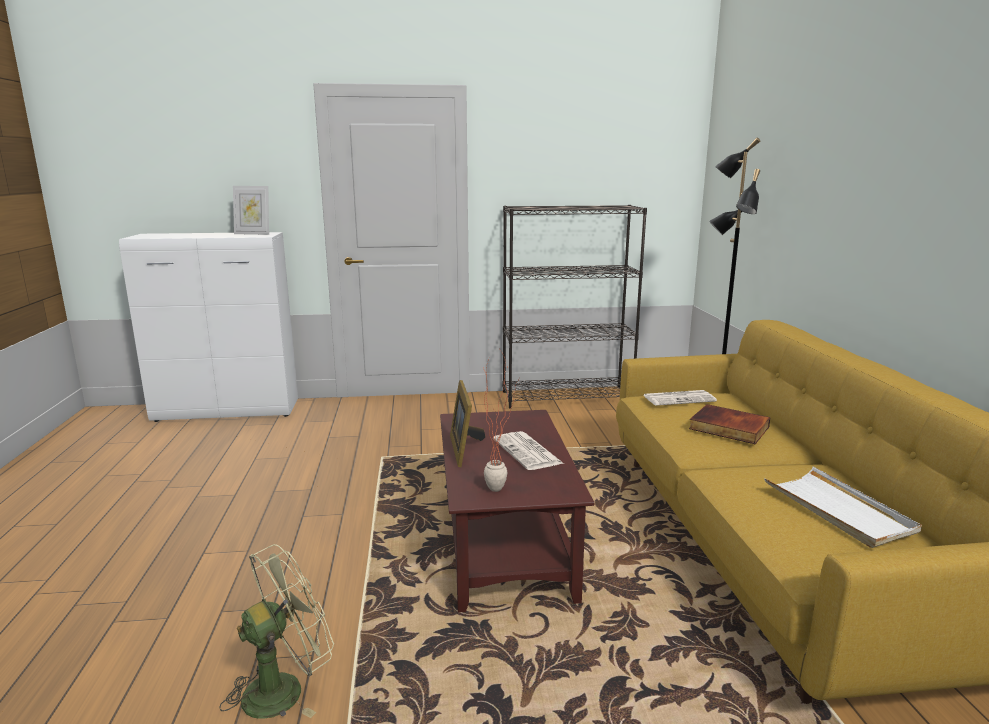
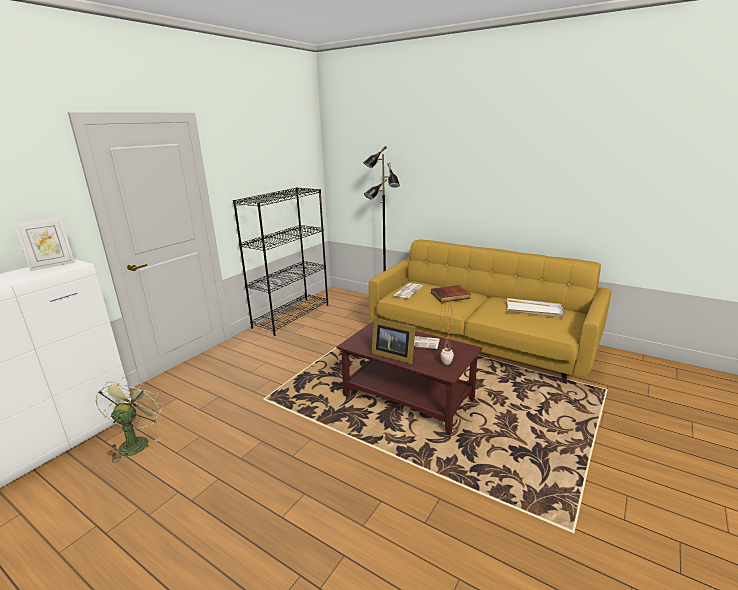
camera: 50 degrees left, 5 degrees up
(284, 688) = (458, 518): green fan -> green fan (135, 442)

